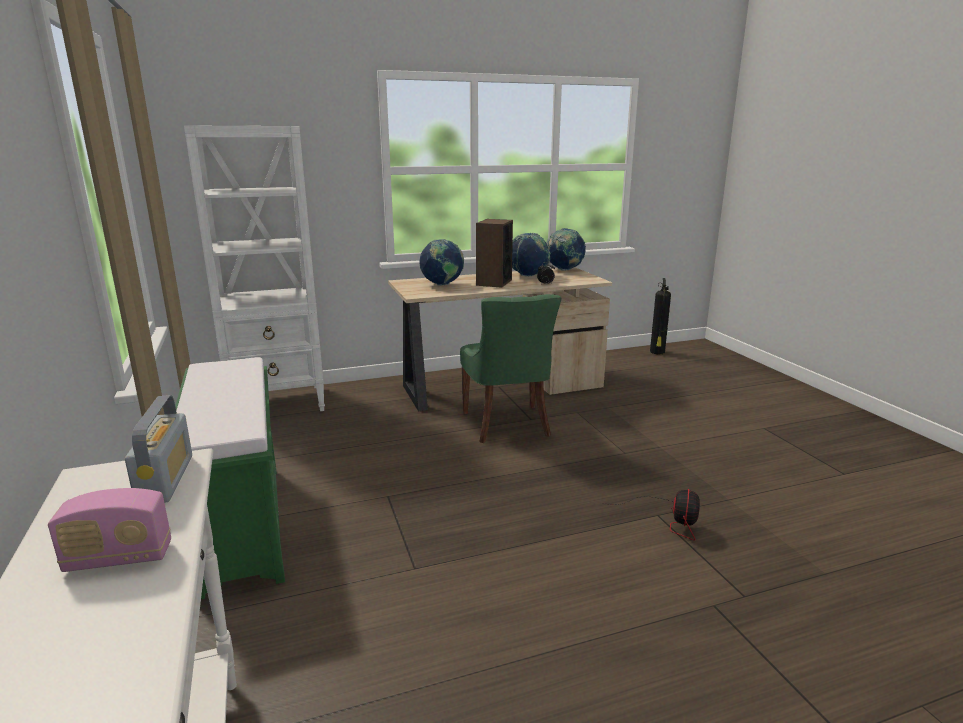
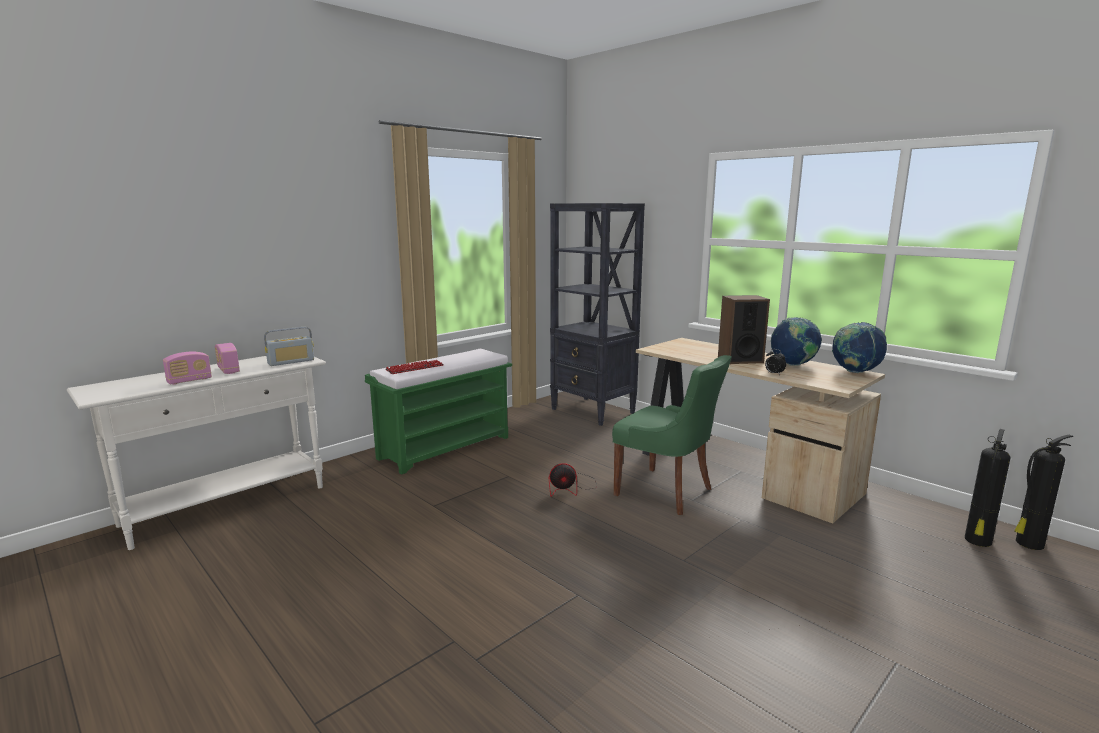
camera: 65 degrees right, 5 degrees down
(147, 618) = (189, 381): none -> radio
(222, 415) = (415, 368): none -> keyboard
(279, 403) = (593, 411): white bookcase -> black bookcase
(442, 285) = (696, 350): globe -> none
(507, 425) = (666, 492): green chair -> green chair turned 105 degrees counterclockwise
(648, 361) = (977, 541): none -> fire extinguisher
(669, 519) = (574, 602): fan -> fan (570, 488)

